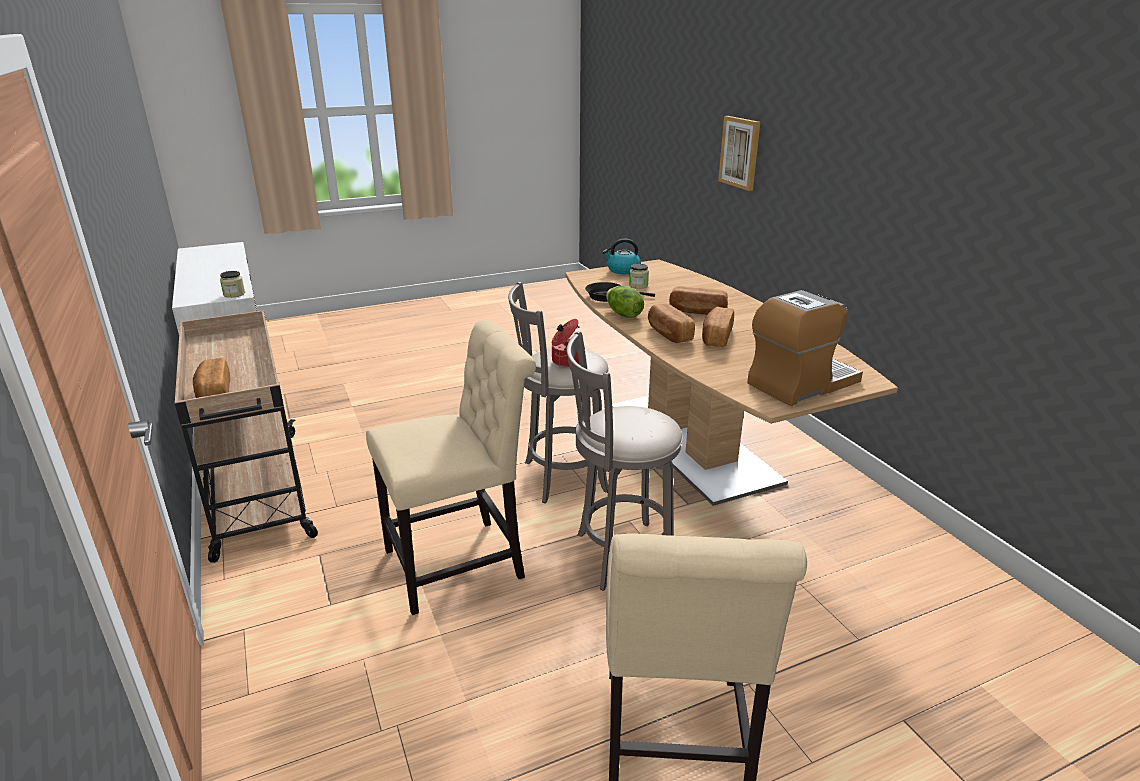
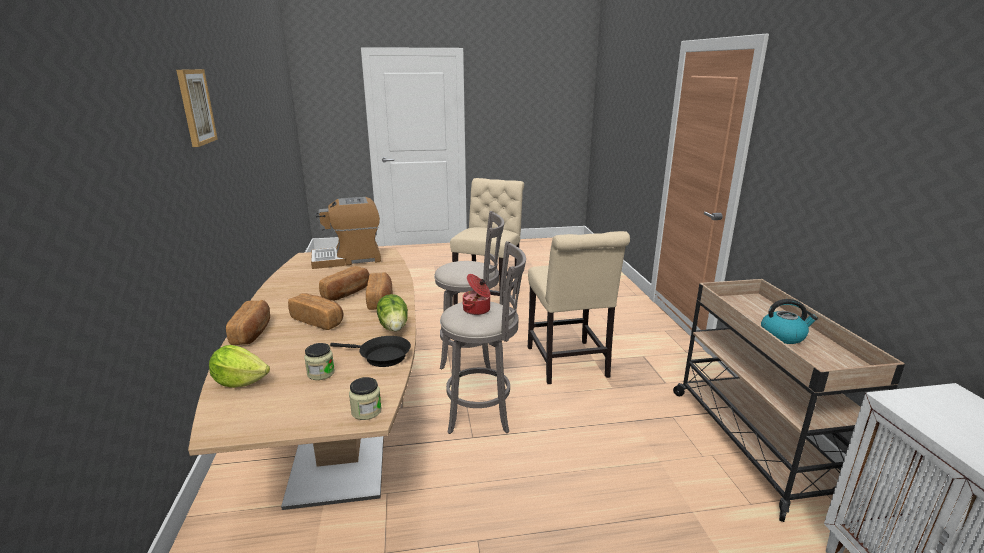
camera: 165 degrees left, 5 degrees down
(214, 394) = (760, 308): bread -> bread (253, 332)
(234, 294) = (906, 402): jar -> jar (366, 411)
(462, 563) = (568, 364): beige chair -> beige chair turned 90 degrees counterclockwise
(622, 270) = (295, 417): kettle -> kettle (783, 336)
(683, 278) = (240, 382): none -> lettuce
(740, 152) = (74, 229): picture -> picture (195, 107)

